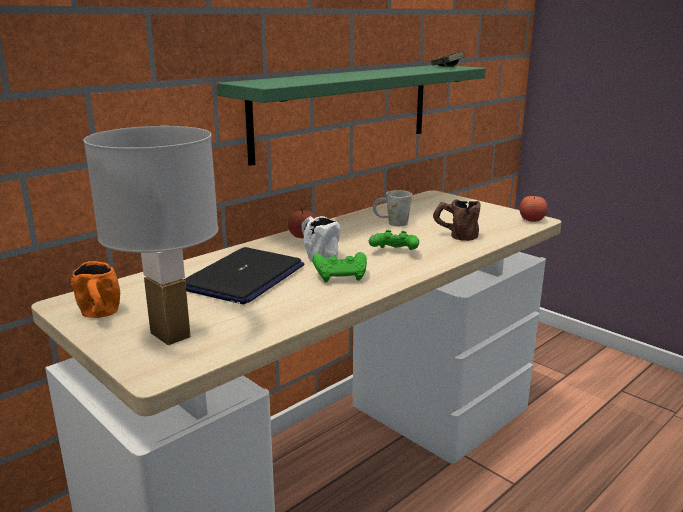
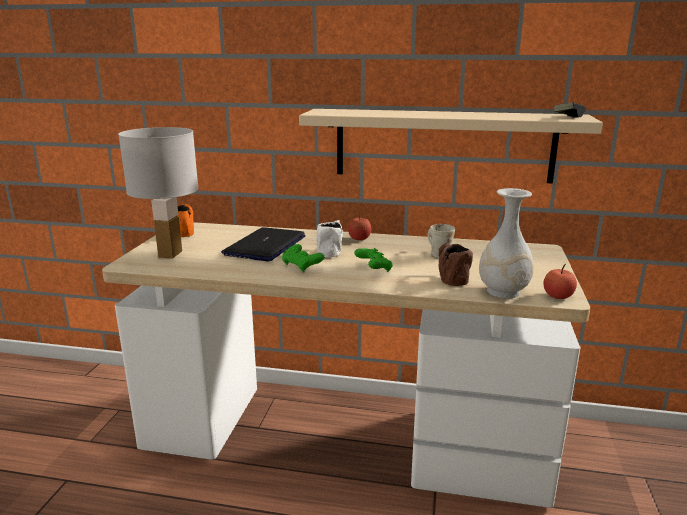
camera: 55 degrees right, 0 degrees up
(244, 278) = (265, 246): laptop -> laptop turned 120 degrees clockwise
(344, 110) = (443, 145): green shelf -> beige shelf
(504, 230) = (502, 291): none -> white vase

